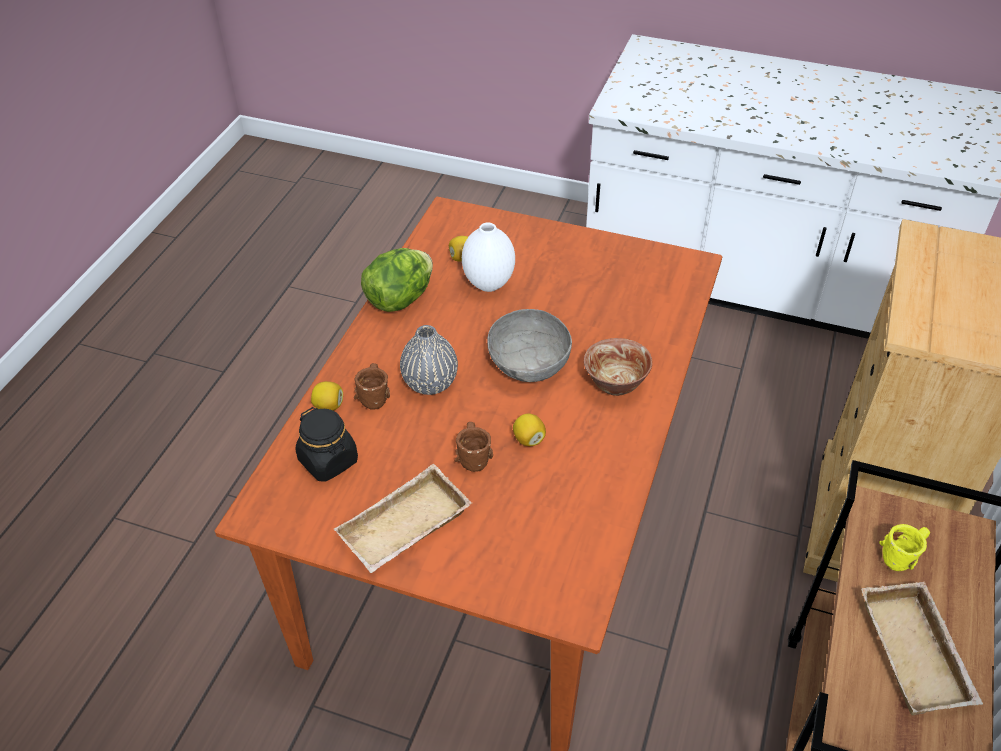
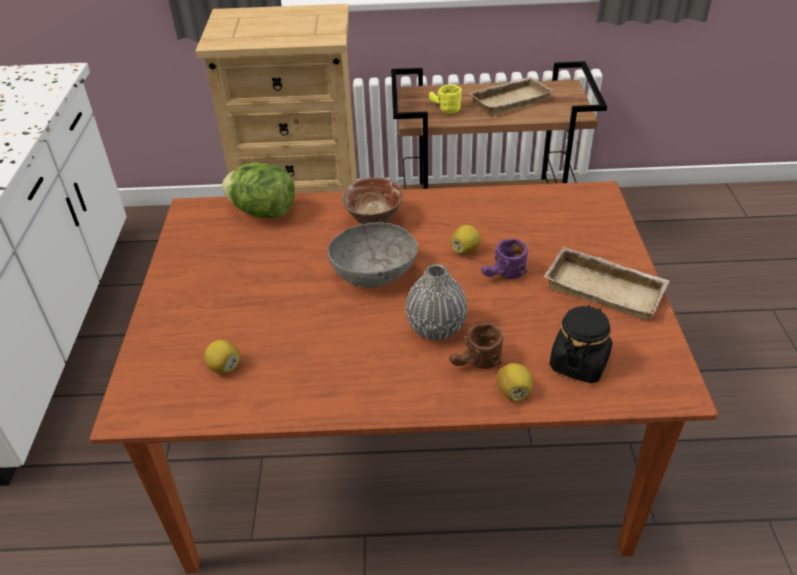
camera: 110 degrees left, 5 degrees down
(400, 299) = (319, 396): lettuce -> lettuce (263, 212)
(471, 454) = (504, 276): brown mug -> purple mug
(488, 284) = (266, 332): white vase -> none

